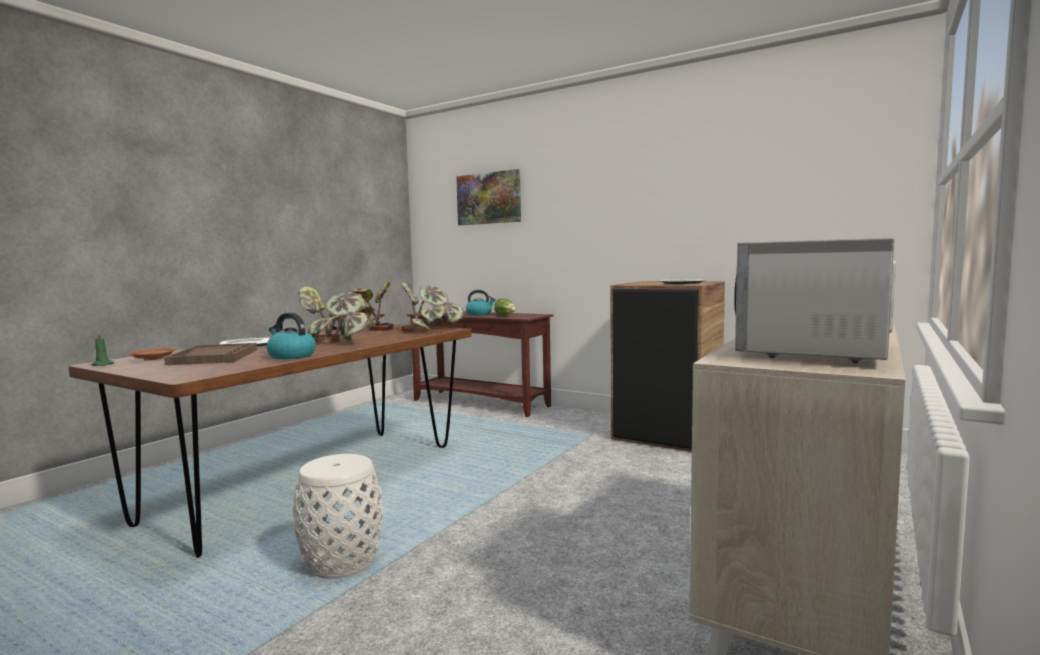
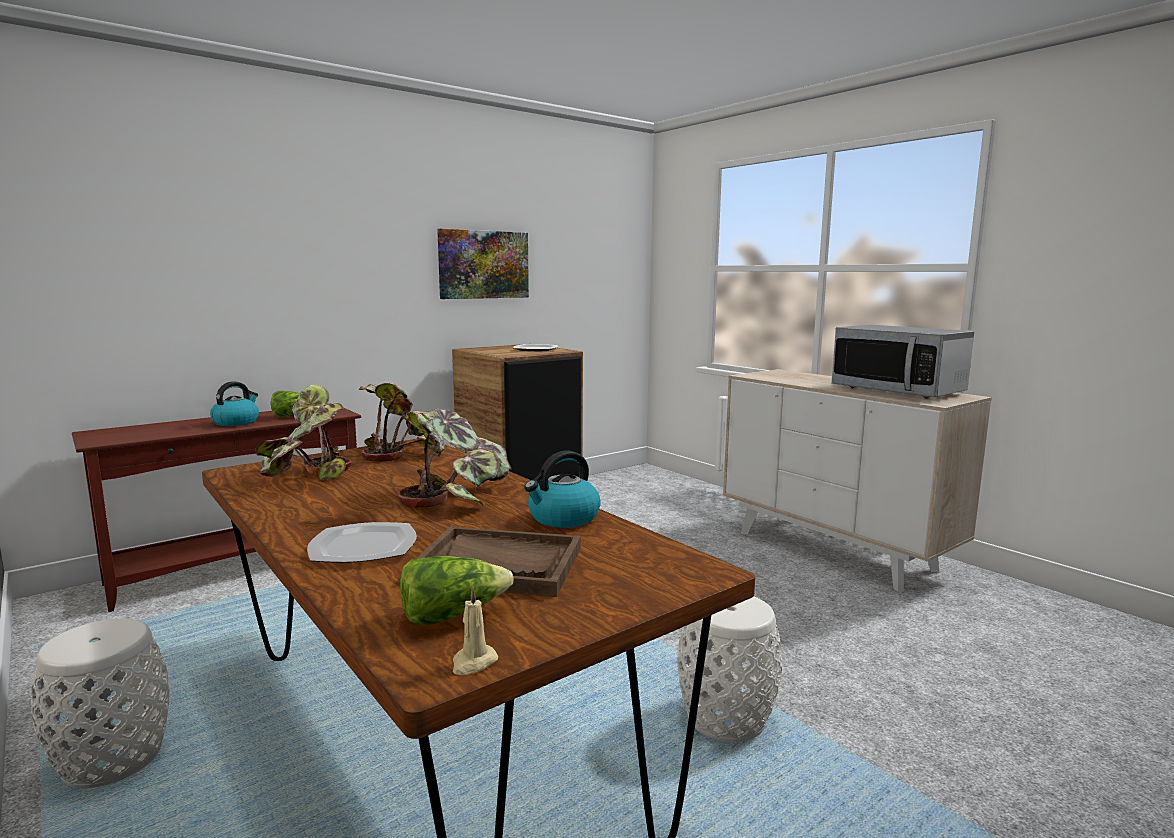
camera: 70 degrees left, 5 degrees up
(101, 365) = (473, 663): green candle -> beige candle
(153, 359) = (452, 615): brown plate -> lettuce
(294, 435) = (112, 760): none -> white stool
(489, 198) = (193, 223): picture -> picture (483, 264)

